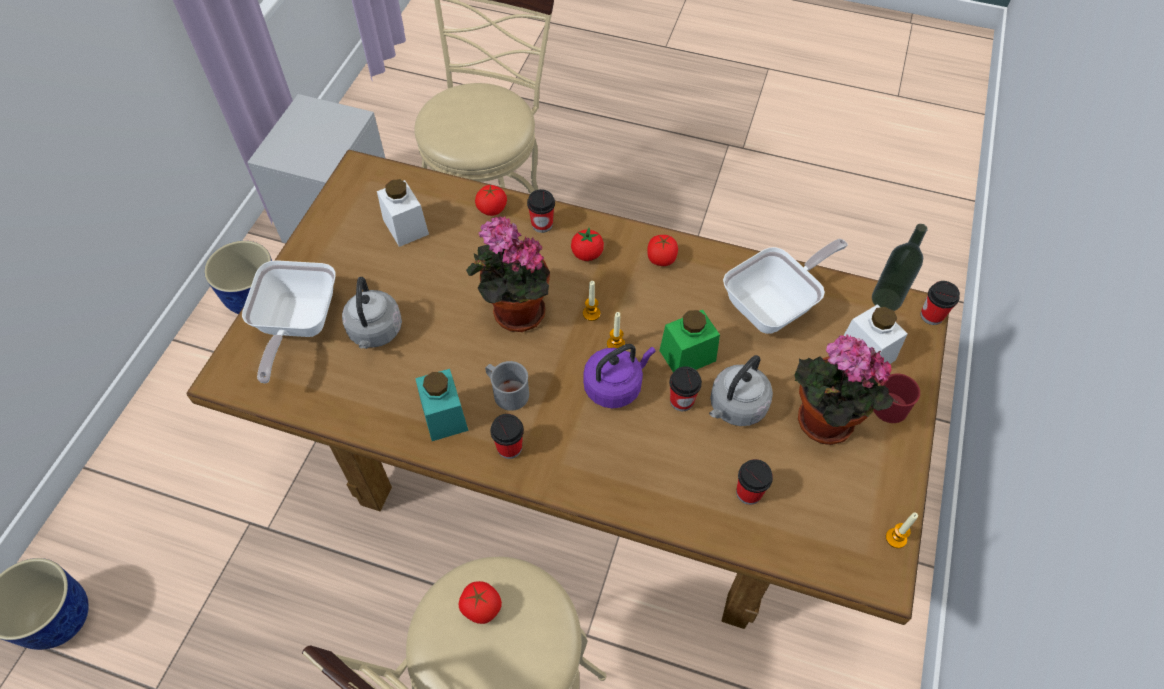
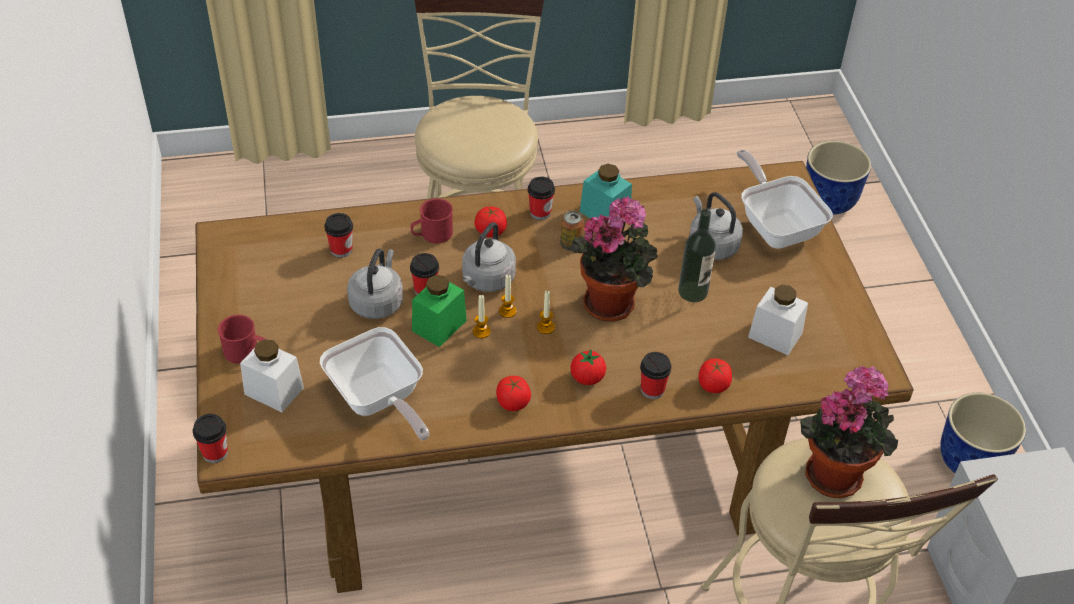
camera: 150 degrees right, 10 degrees down
(481, 607) = (493, 134): tomato -> tomato (490, 231)
(507, 392) = (571, 245): grey mug -> can
(615, 386) = (487, 280): purple kettle -> grey kettle
(641, 469) = (432, 235): none -> red mug
(775, 305) = (378, 401): frying pan -> frying pan turned 60 degrees counterclockwise
(820, 423) = (299, 316): potted plant -> potted plant (835, 472)
(886, 300) = (266, 451): bottle -> bottle (693, 292)
(896, 538) = (216, 262): candle -> candle (481, 331)

